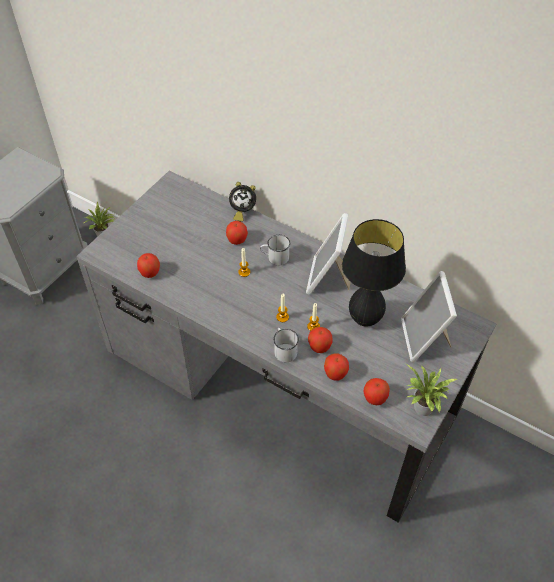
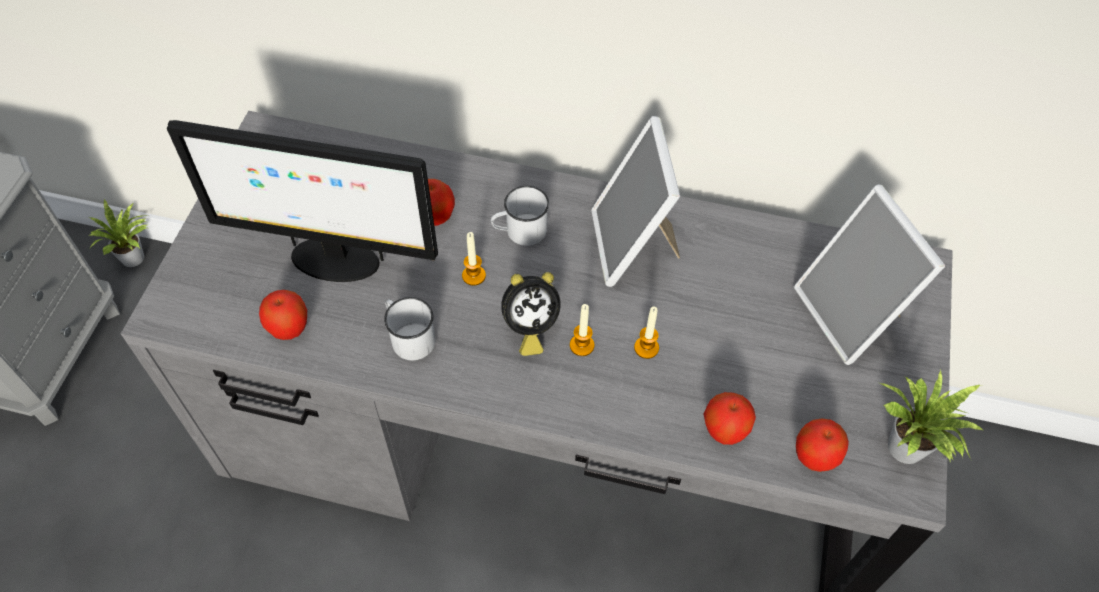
camera: 20 degrees left, 5 degrees up
(181, 248) = (333, 260): none -> monitor
(242, 211) = (422, 157): alarm clock -> alarm clock (529, 328)
(284, 350) = (611, 410): white mug -> white mug (409, 337)
(319, 346) = (674, 384): apple -> none
(365, 320) = (732, 308): black table lamp -> none

